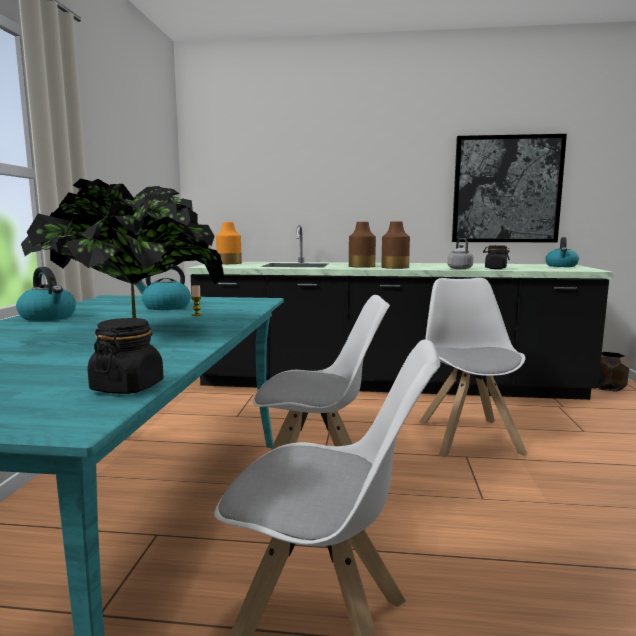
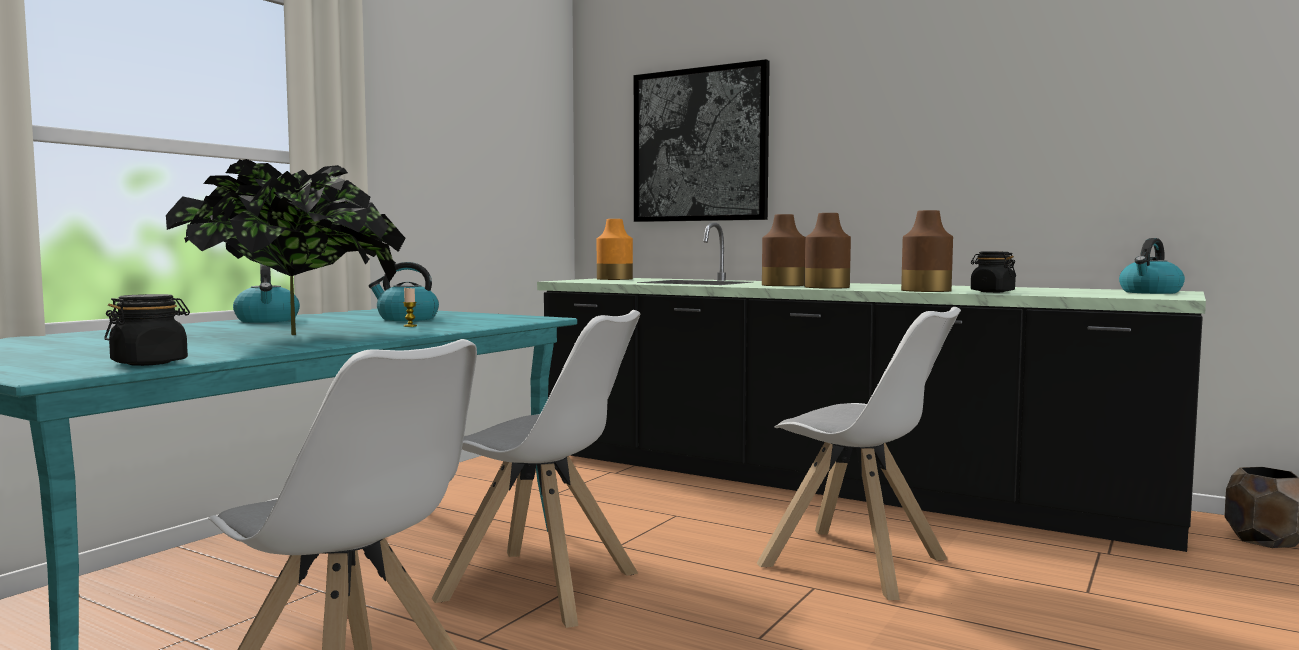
camera: 25 degrees right, 5 degrees down
(459, 268) = (925, 290): grey kettle -> brown vase
(468, 436) = (858, 564): chair -> chair turned 105 degrees clockwise
(506, 189) = (1064, 155): picture -> picture (700, 145)

